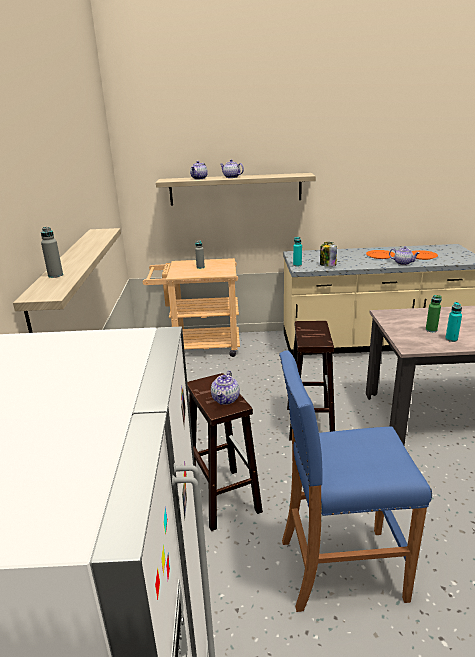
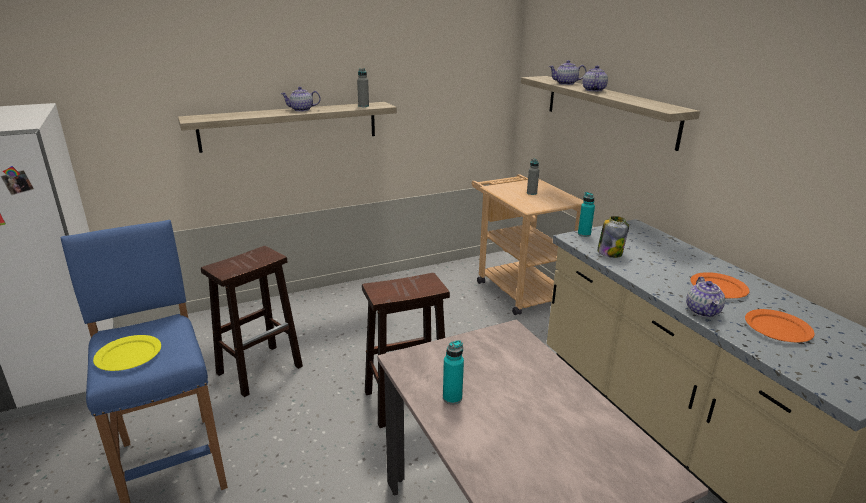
camera: 65 degrees right, 0 degrees up
(55, 275) = (239, 114): grey bottle -> grey bottle (363, 106)
(226, 399) = (235, 266): teapot -> teapot (301, 110)
(375, 462) = (128, 355): none -> yellow plate
(431, 330) = (477, 377): green bottle -> none

